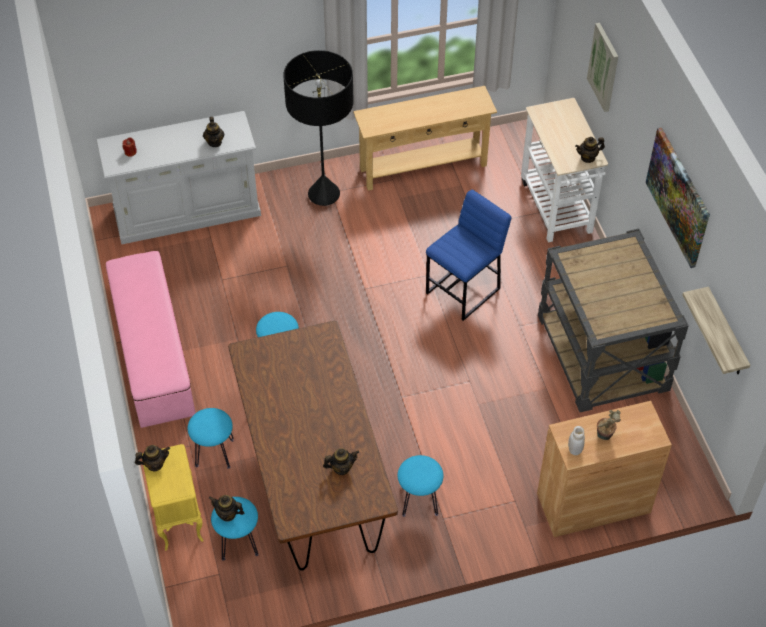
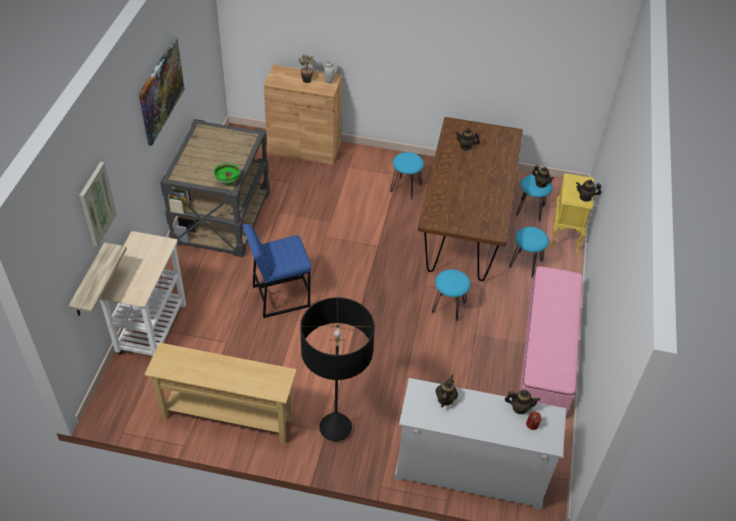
camera: 155 degrees left, 5 degrees down
(572, 260) = (227, 181): none -> green bowl
(588, 157) = (141, 241): teapot -> teapot (519, 408)
(726, 334) = (201, 60): shelf -> shelf (89, 282)

